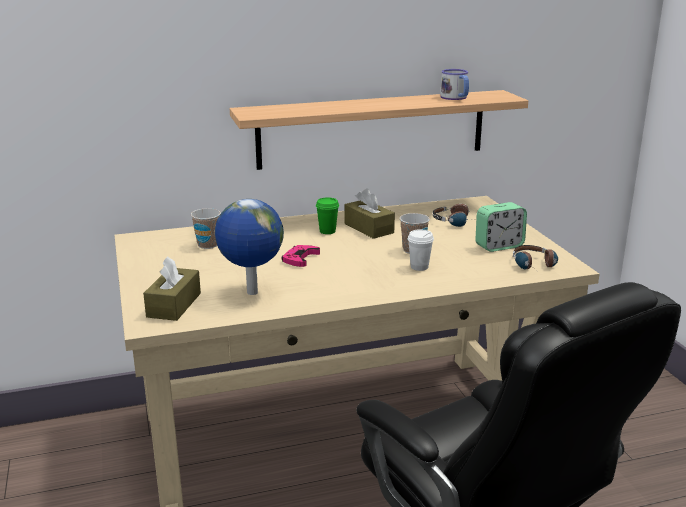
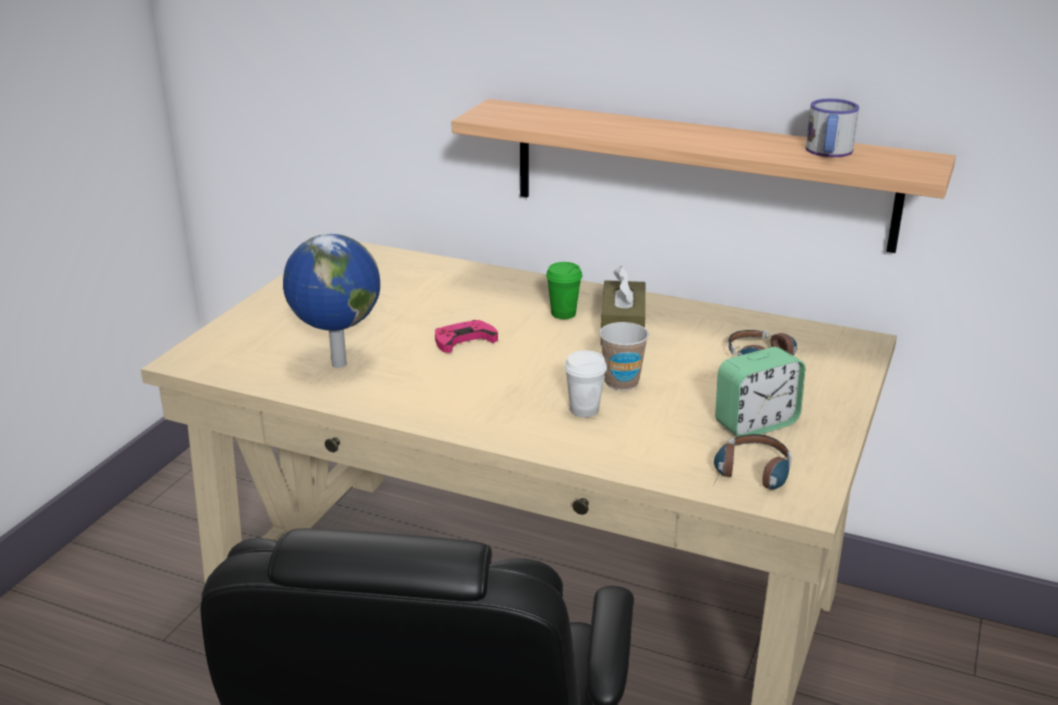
camera: 40 degrees right, 5 degrees up
(174, 305) = (243, 347): brown tissue box -> none
(208, 245) = (400, 284): cup -> none
(499, 246) = (756, 424): alarm clock -> alarm clock turned 45 degrees counterclockwise

